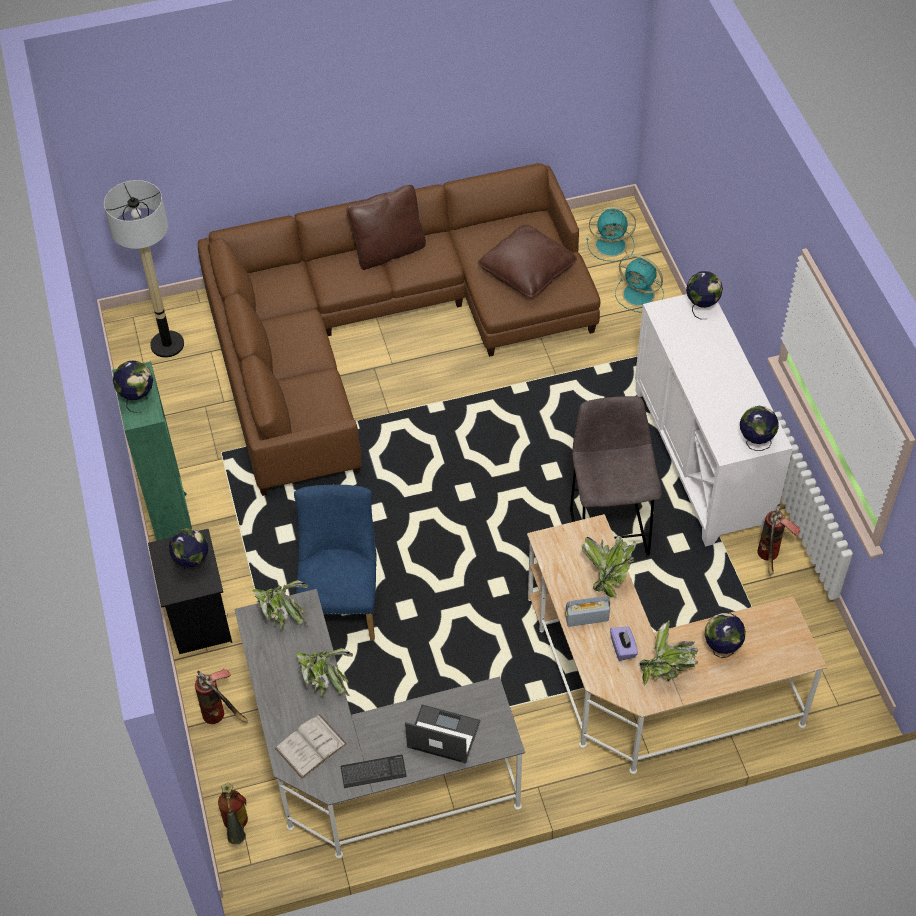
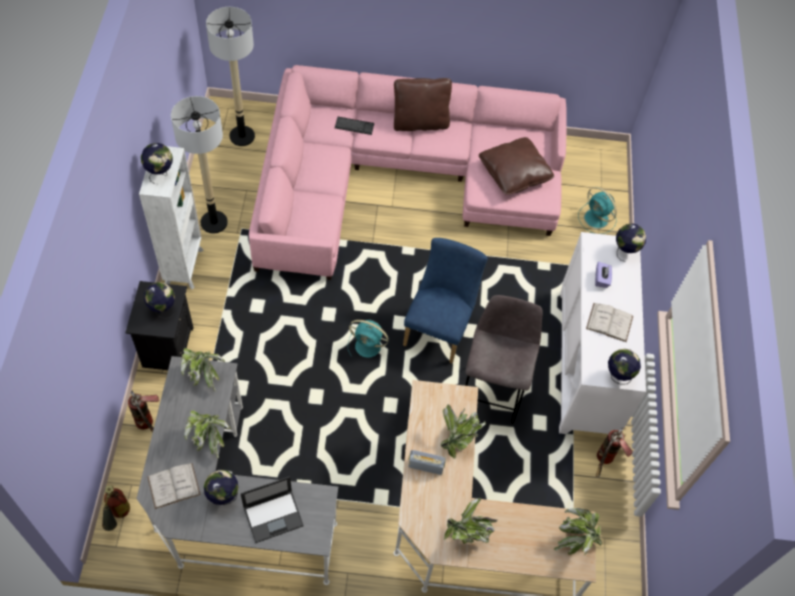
camera: 15 degrees right, 5 degrees up
(172, 520) = (184, 266): green bookcase -> white bookcase
(183, 457) = (214, 222): none -> floor lamp
(341, 602) = (272, 372): blue chair -> blue chair (439, 327)
(373, 772) = (209, 525): keyboard -> keyboard (354, 126)
(384, 327) = (398, 177): brown sofa -> pink sofa
(442, 734) = (274, 516): laptop -> laptop turned 120 degrees clockwise
(612, 245) = (593, 174): turquoise fan -> turquoise fan (369, 347)
(623, 648) = (442, 502): purple tissue box -> purple tissue box (601, 279)
(719, 389) = (609, 322): none -> white book
(721, 649) = (518, 533): globe -> globe (223, 496)
(786, 631) = (576, 539): none -> potted plant

